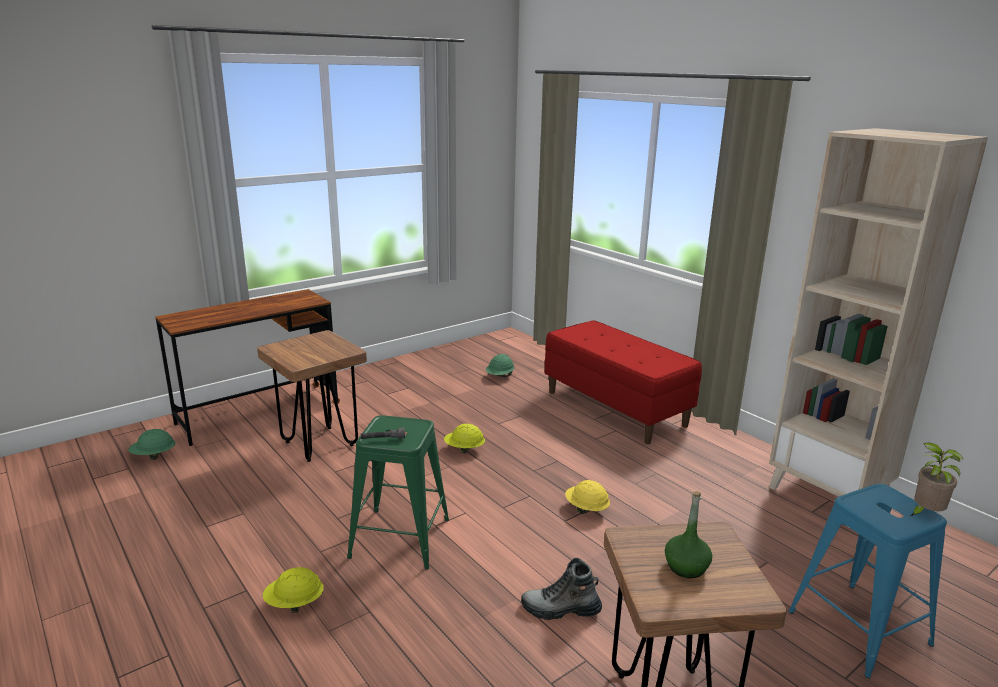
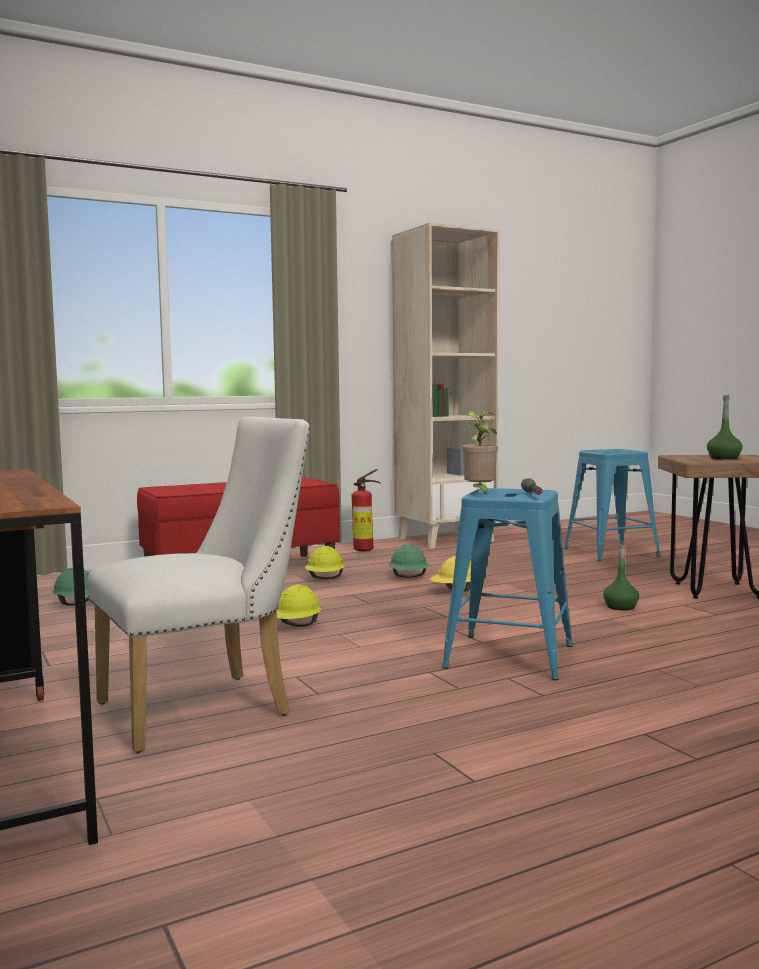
camera: 80 degrees left, 15 degrees down
(153, 456) = (114, 892): green hard hat -> green hard hat (409, 577)
(294, 603) = (660, 704): yellow hard hat -> yellow hard hat (325, 579)
(319, 444) = (208, 707): brown stool -> white chair
(399, 538) = (510, 657): green stool -> blue stool
(560, 609) = (620, 607): boot -> green bottle
(734, 452) = (366, 549): none -> fire extinguisher
(925, 513) = (615, 450): potted plant -> potted plant (479, 493)

